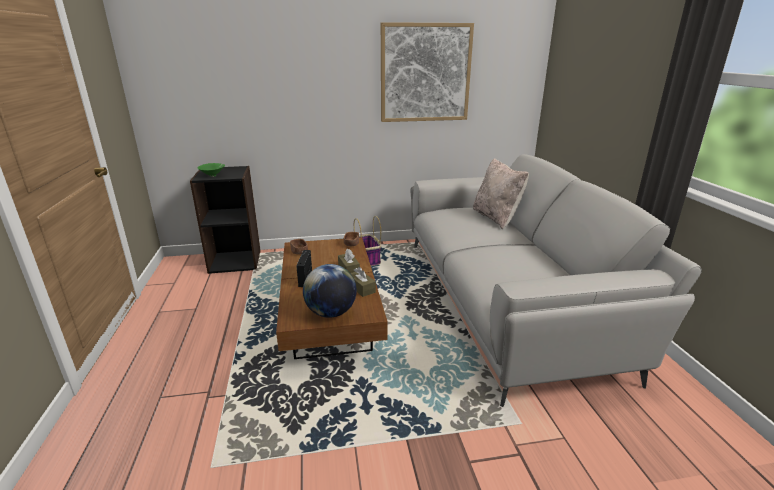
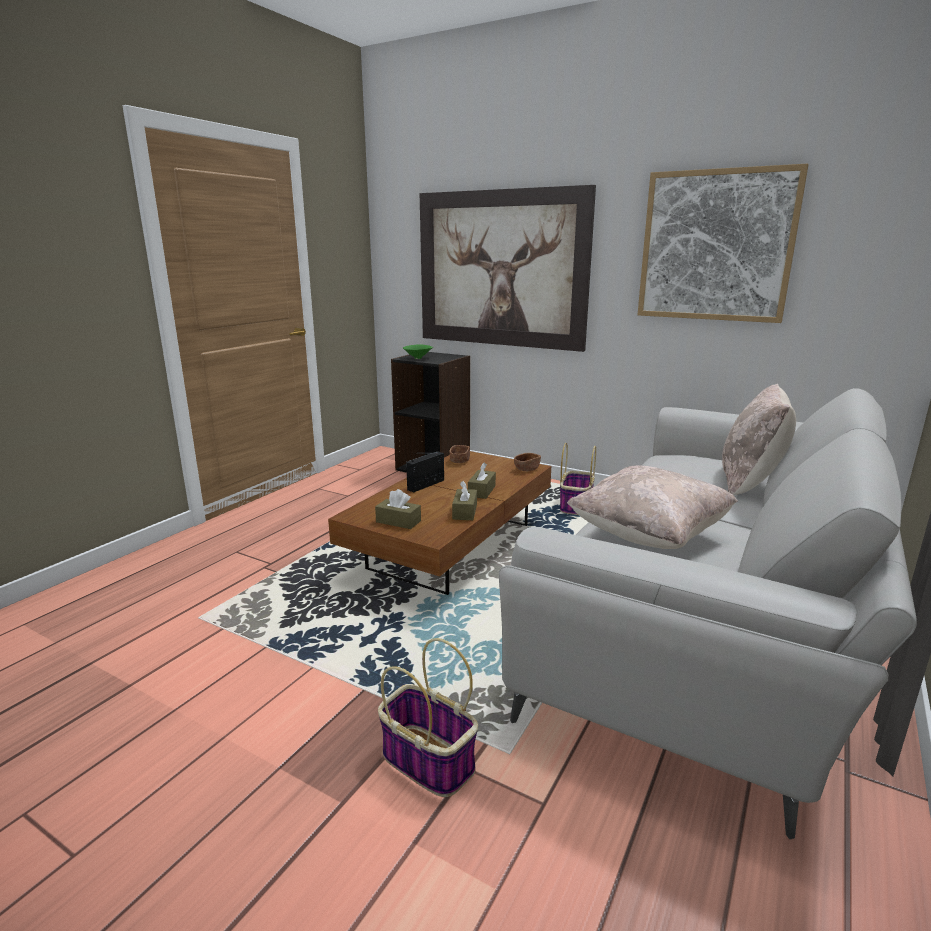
camera: 40 degrees right, 5 degrees down
(268, 94) = (501, 269): none -> picture
(331, 313) = (398, 521): globe -> brown tissue box
(493, 455) = (426, 761): none -> basket
(508, 265) = (649, 535): none -> beige pillow

